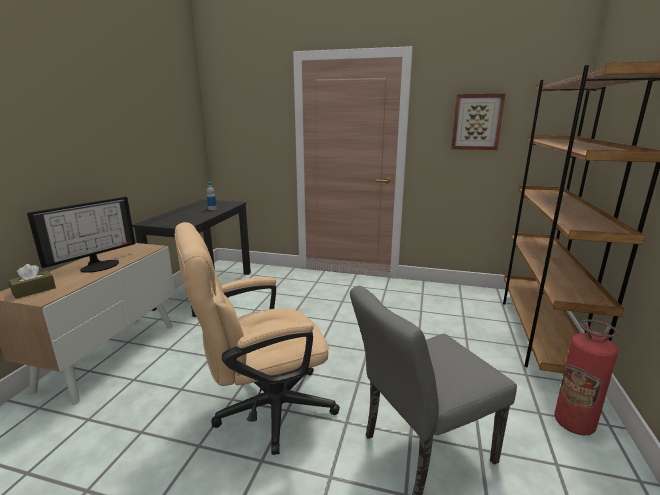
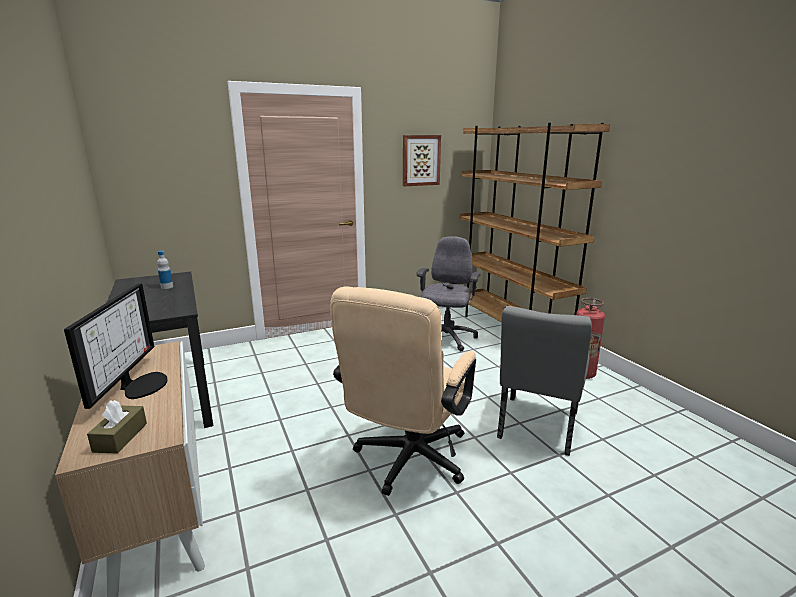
camera: 40 degrees left, 0 degrees up
(450, 318) = (446, 339): none -> grey office chair

